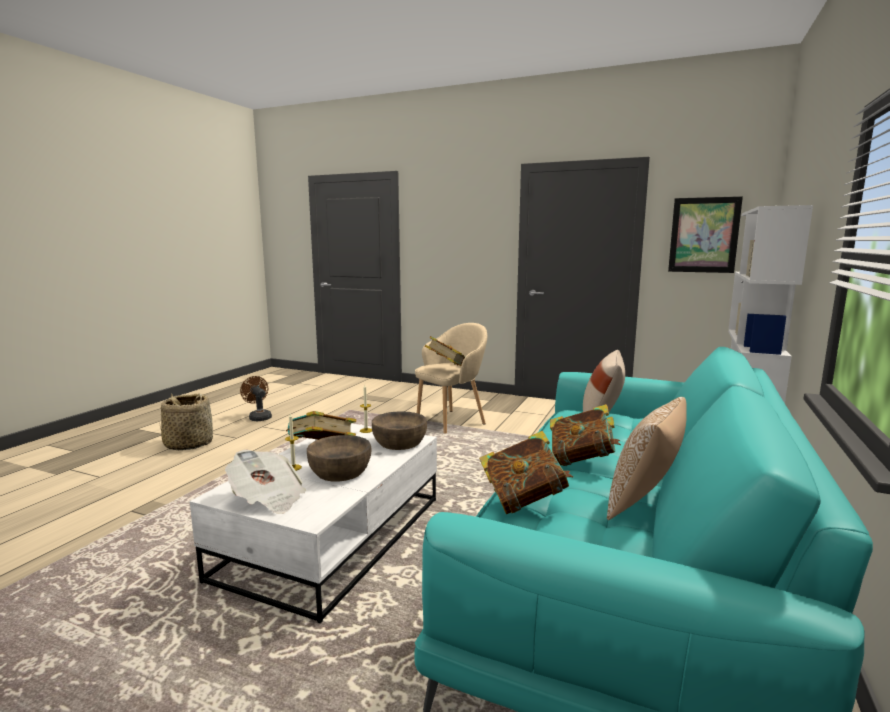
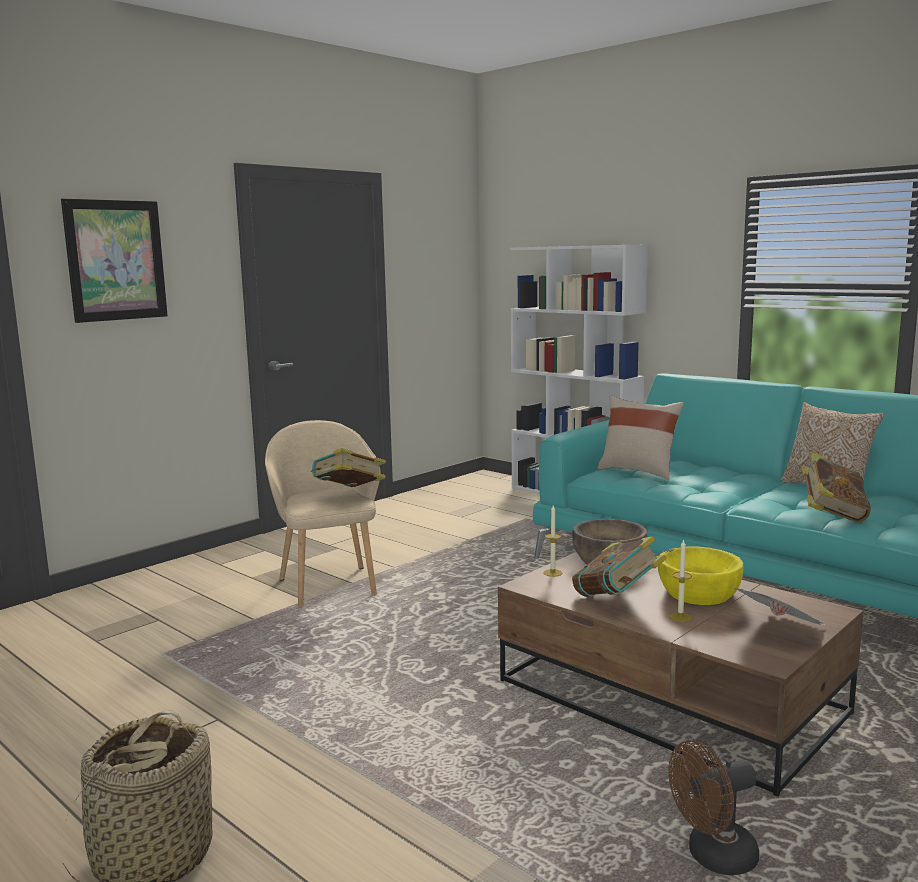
camera: 70 degrees left, 0 degrees up
(258, 417) = (65, 758): brown fan -> brown fan (713, 858)
(333, 538) = (671, 698): white coffee table -> brown coffee table
(340, 471) = (698, 593): brown bowl -> yellow bowl
(581, 461) = (744, 489): book -> none
(704, 235) = (433, 270): picture -> picture (116, 260)

